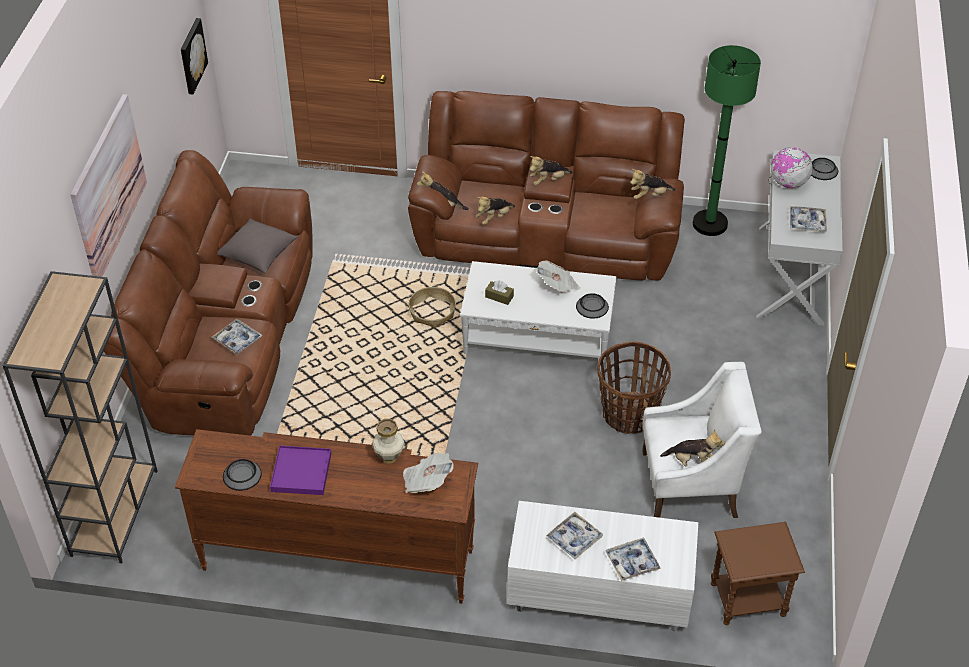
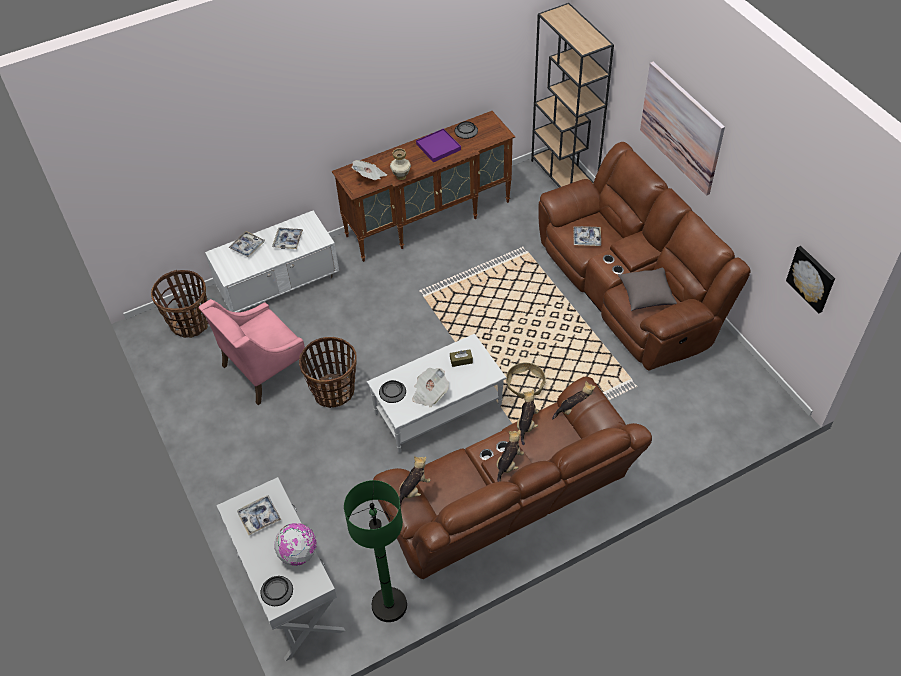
camera: 145 degrees right, 5 degrees up
(691, 461) = (251, 324): plush toy -> none
(691, 484) = (263, 369): white armchair -> pink armchair
(748, 600) = (190, 323): brown side table -> basket

